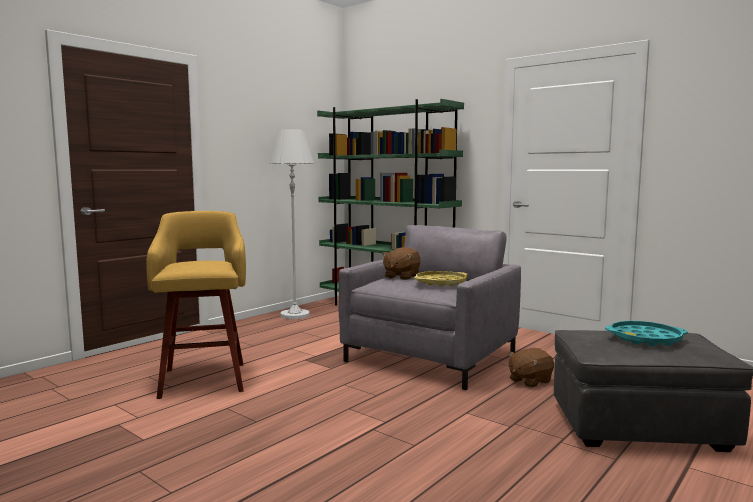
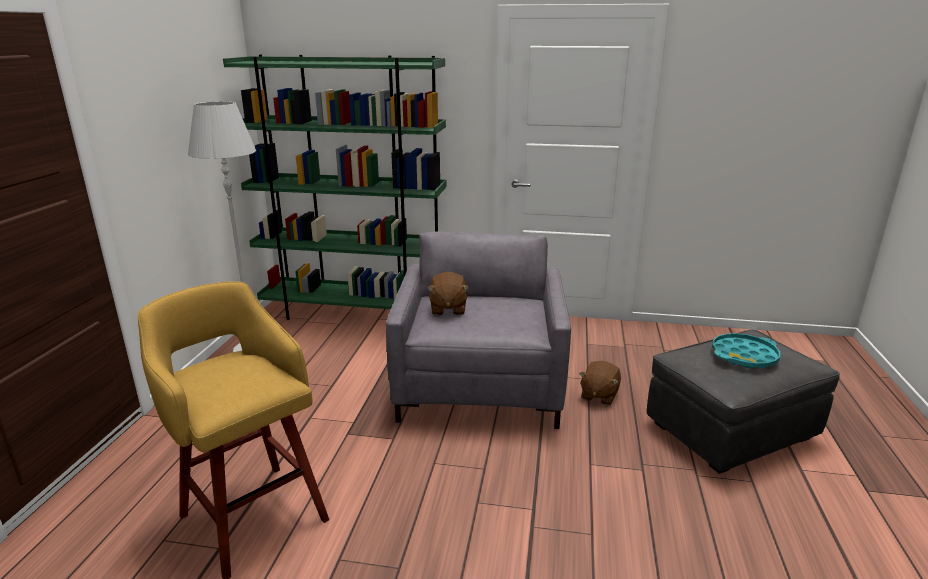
camera: 30 degrees left, 15 degrees up
(440, 283) = (506, 314): yellow tray -> none

